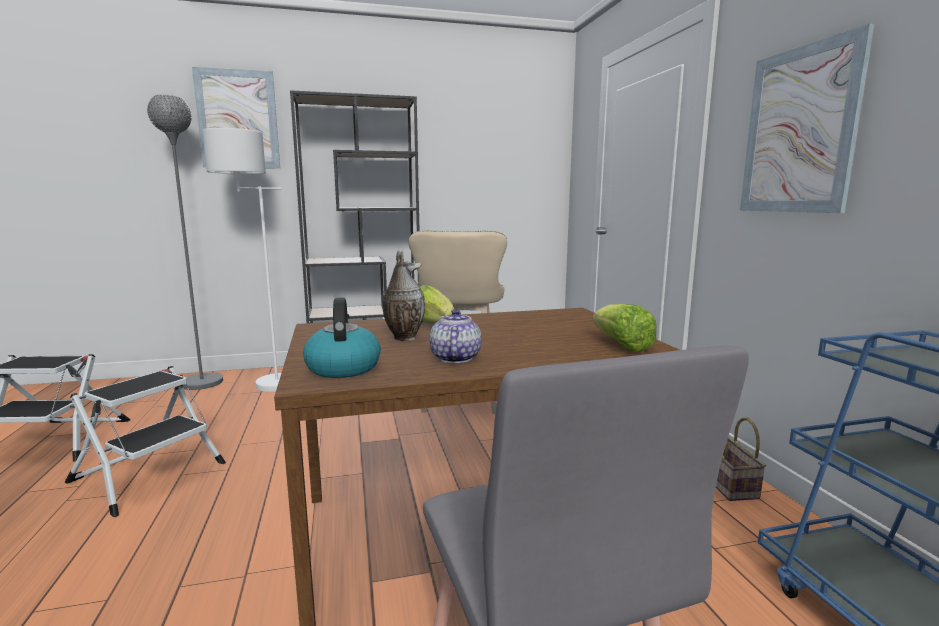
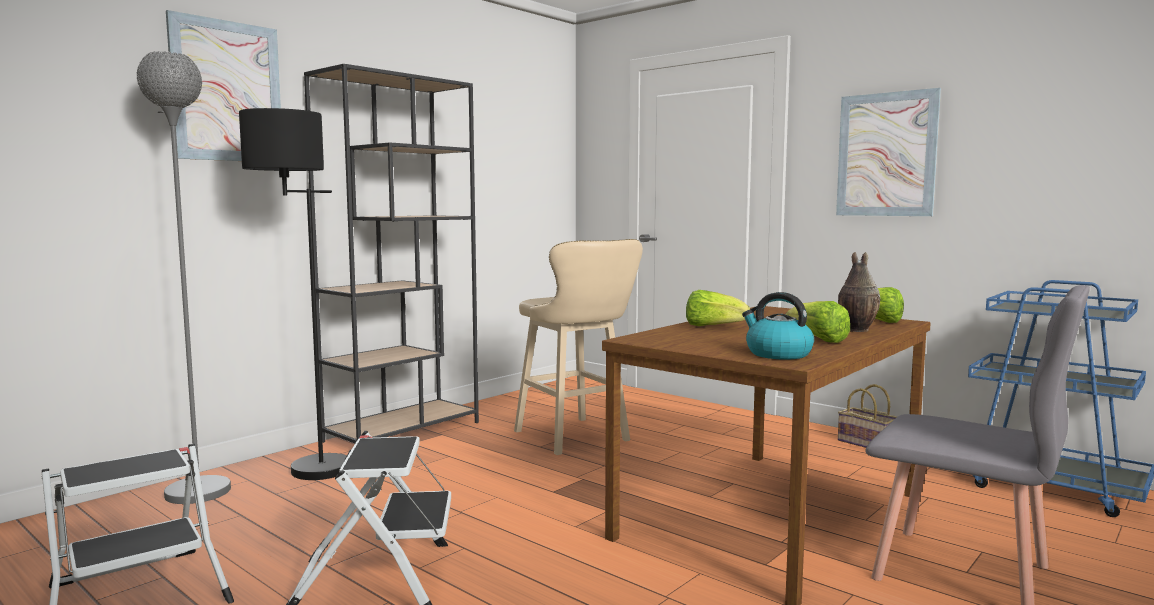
camera: 35 degrees left, 5 degrees down
(264, 386) = (307, 475): white floor lamp -> black floor lamp
(403, 338) = (733, 336): vase -> vase (856, 330)
(454, 358) = (817, 340): teapot -> lettuce

